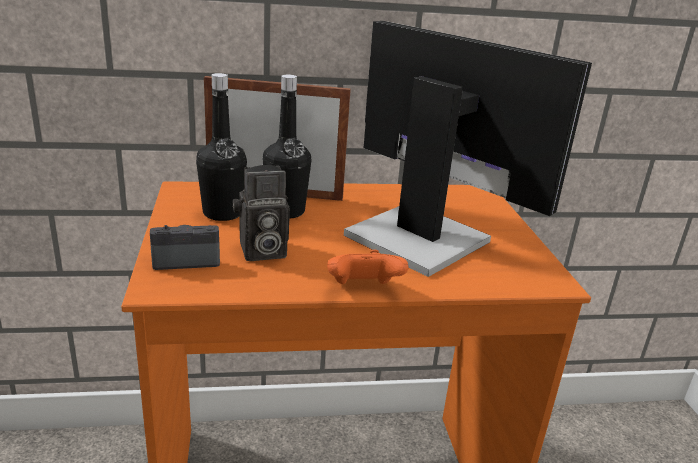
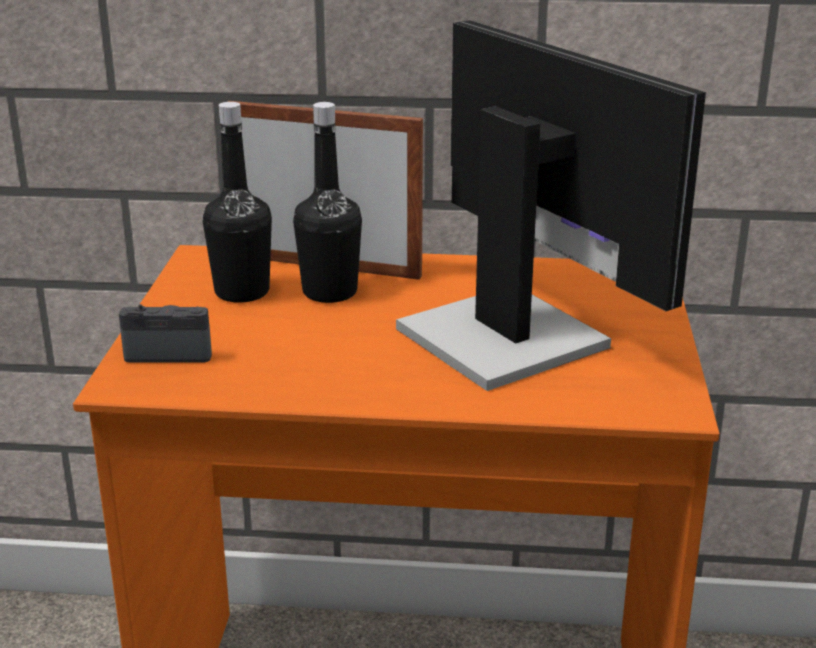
camera: 15 degrees right, 0 degrees up
(260, 252) = (270, 346): camera -> none
(363, 289) = (386, 402): orange game controller -> none

